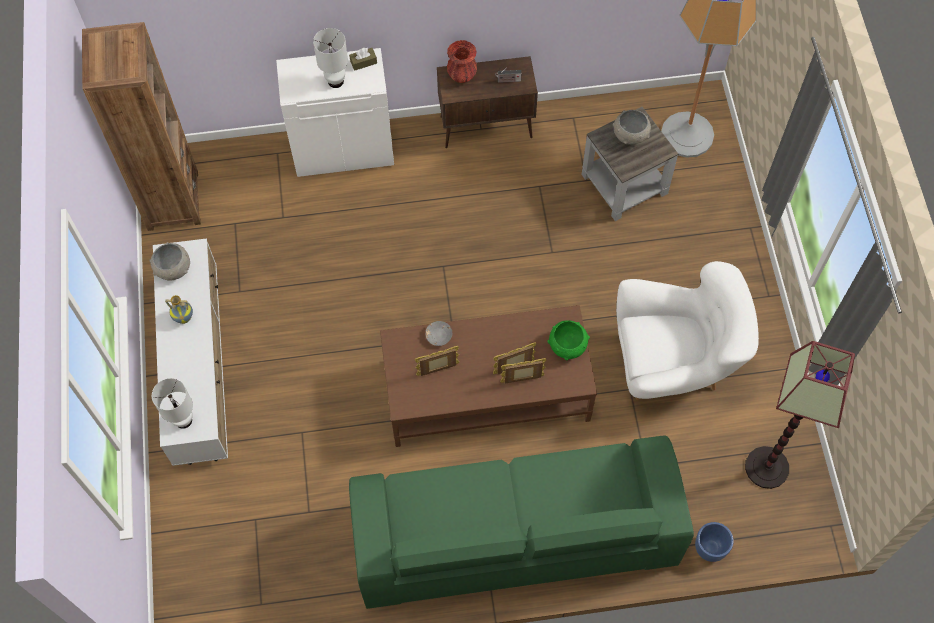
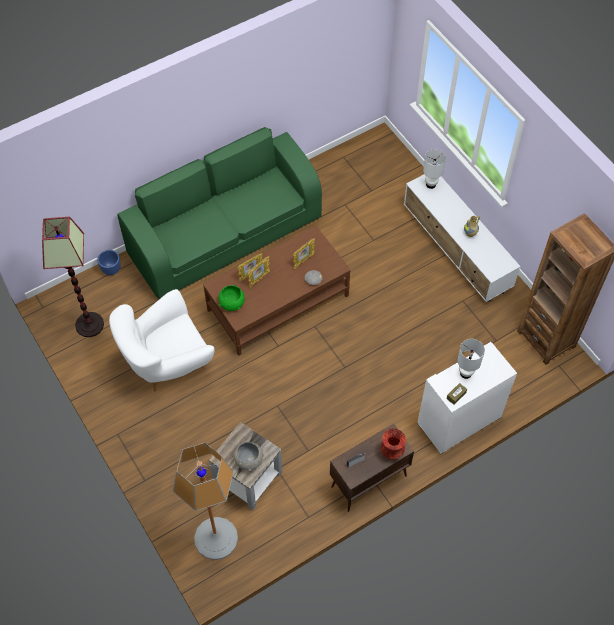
camera: 155 degrees right, 5 degrees down
(173, 269) = (497, 257): grey bowl -> none

